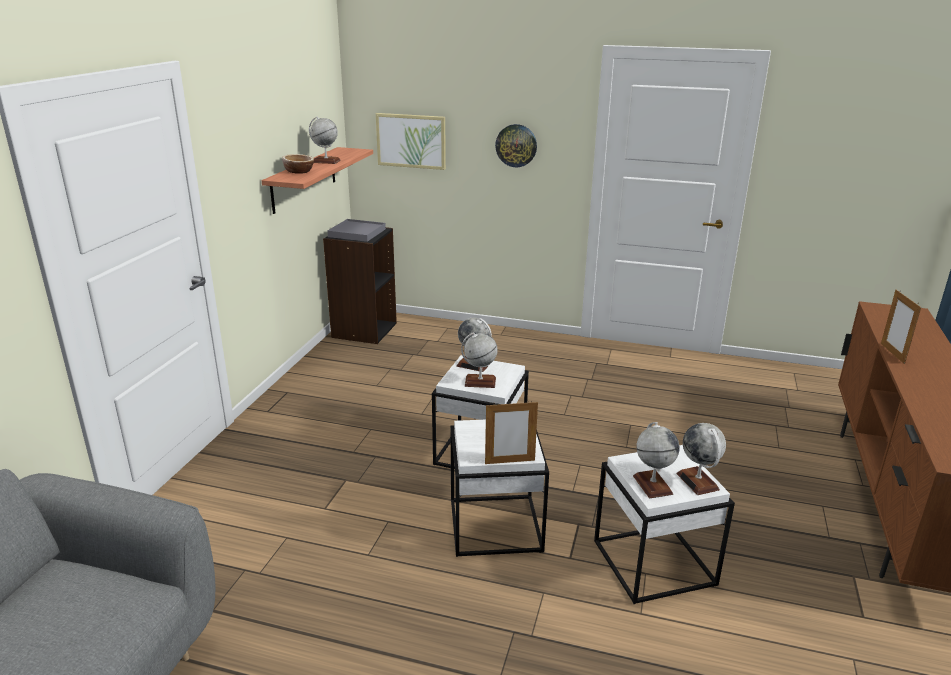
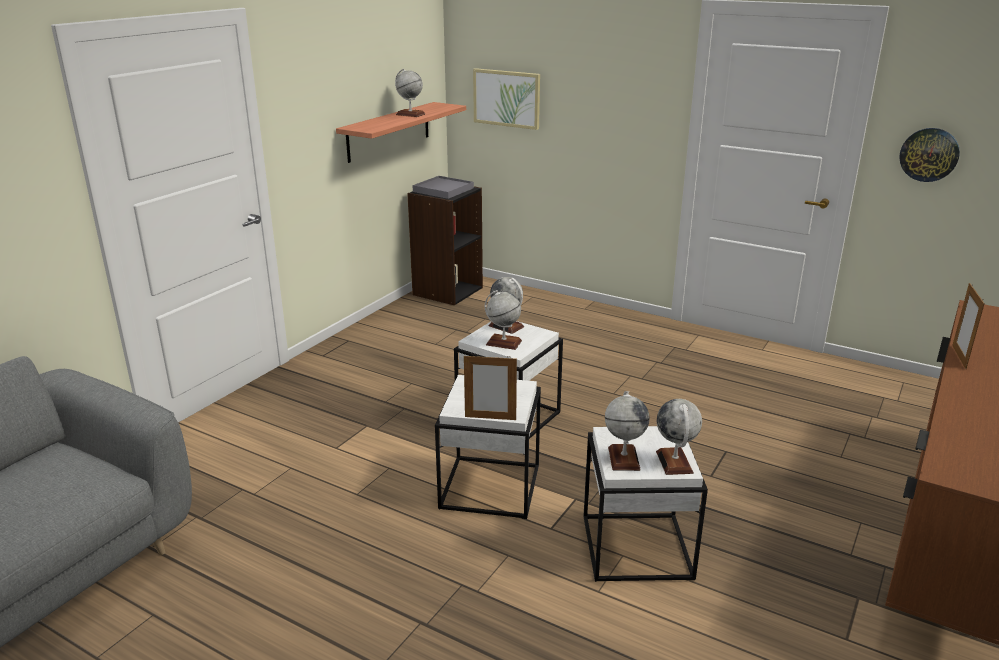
camera: 15 degrees right, 0 degrees up
(299, 171) = (376, 122): bowl -> none
(516, 145) = (610, 106): wall clock -> wall clock (929, 154)

